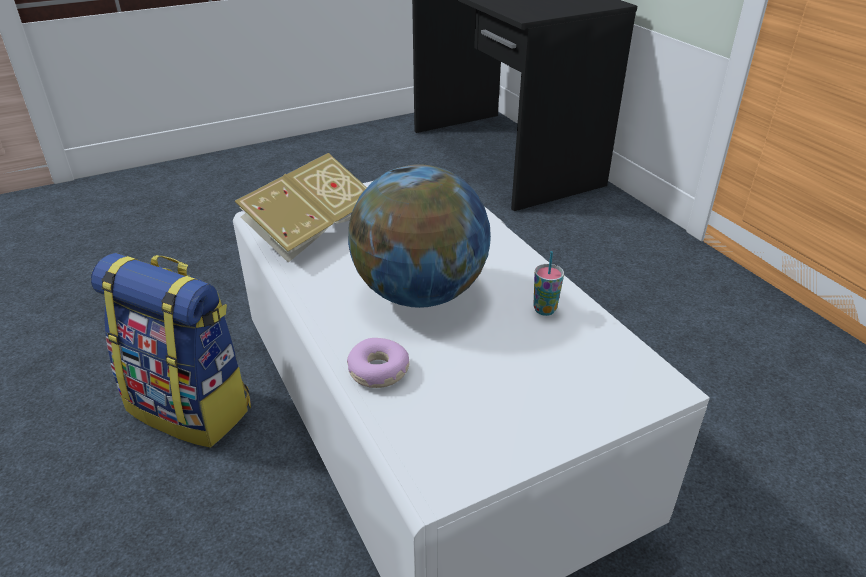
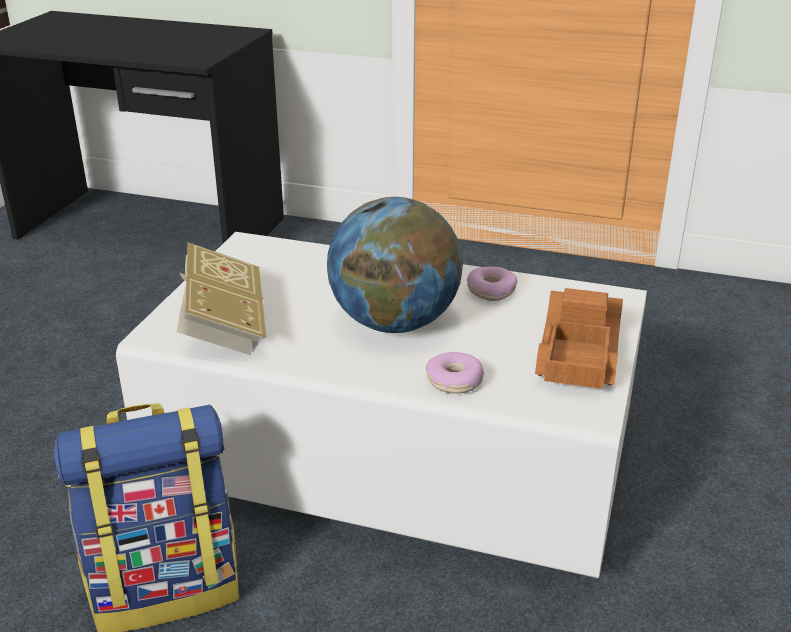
camera: 45 degrees left, 5 degrees down
(523, 414) = (576, 352): none -> toy truck
(544, 309) = (491, 291): cup -> donut

